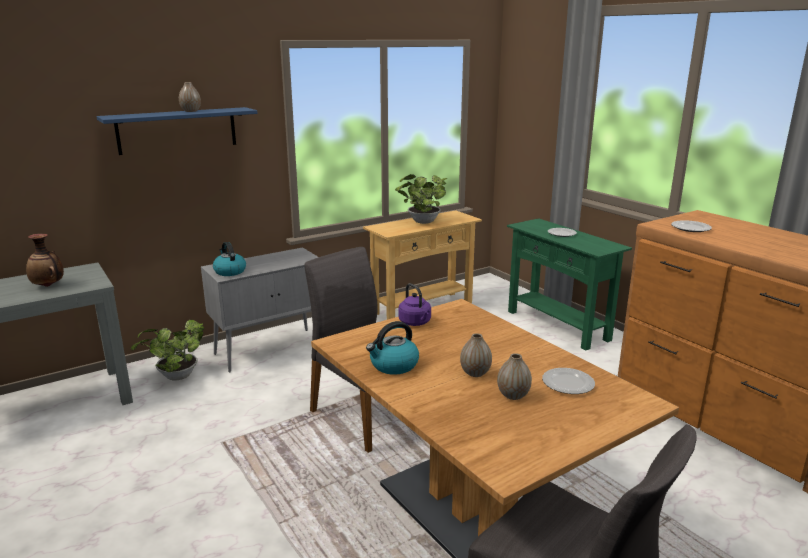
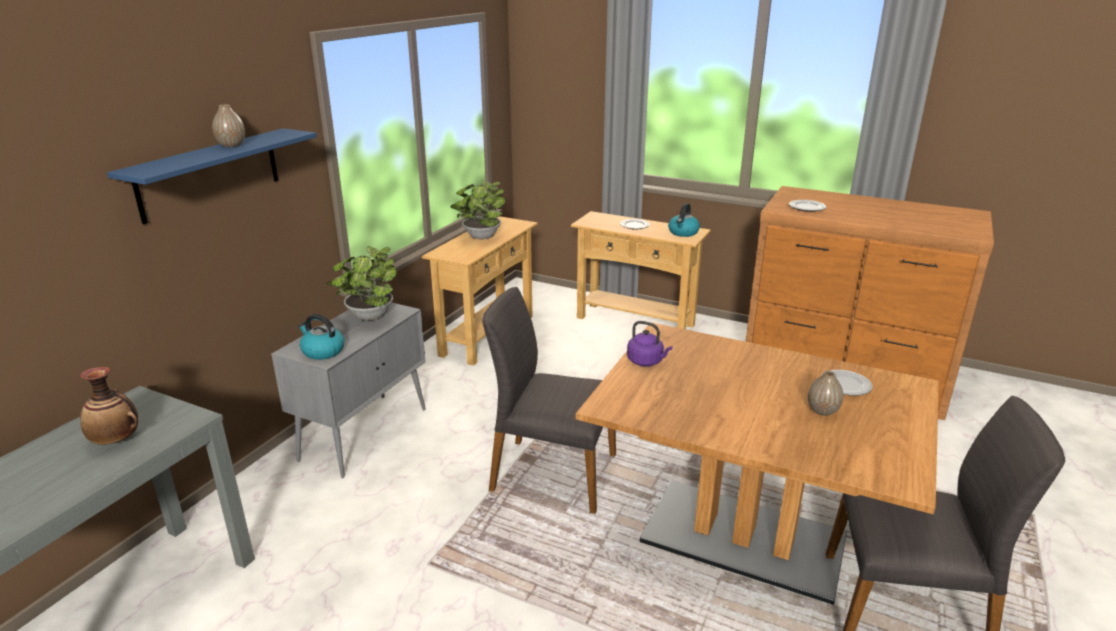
camera: 30 degrees left, 5 degrees up
(175, 377) = (277, 507): potted plant -> potted plant (369, 317)
(393, 365) = (690, 414): kettle -> kettle (683, 233)
(475, 373) = (766, 399): vase -> none
(557, 325) = (635, 321): green console table -> beige console table

